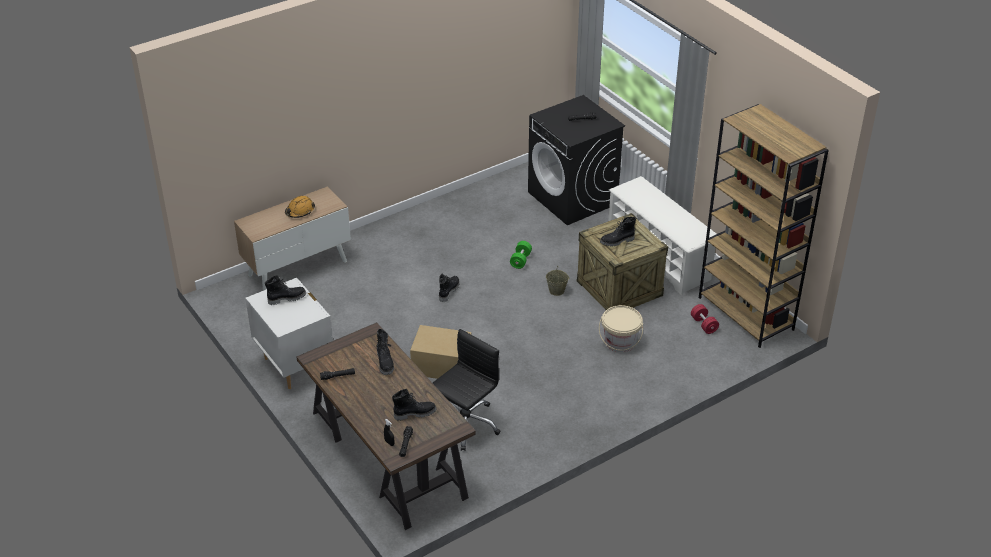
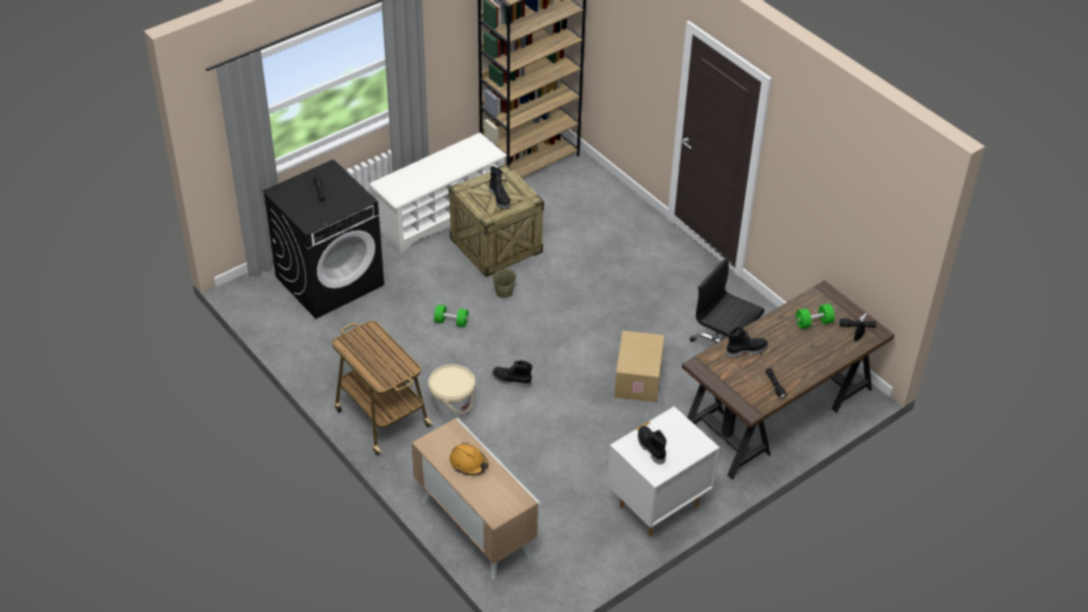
camera: 95 degrees left, 5 degrees up
(415, 413) = (813, 323): black boot -> green dumbbell
(418, 224) = (381, 416): none -> cart
(620, 342) = (582, 246): beige bucket -> beige bucket (452, 405)
(704, 325) = (549, 189): red dumbbell -> none

